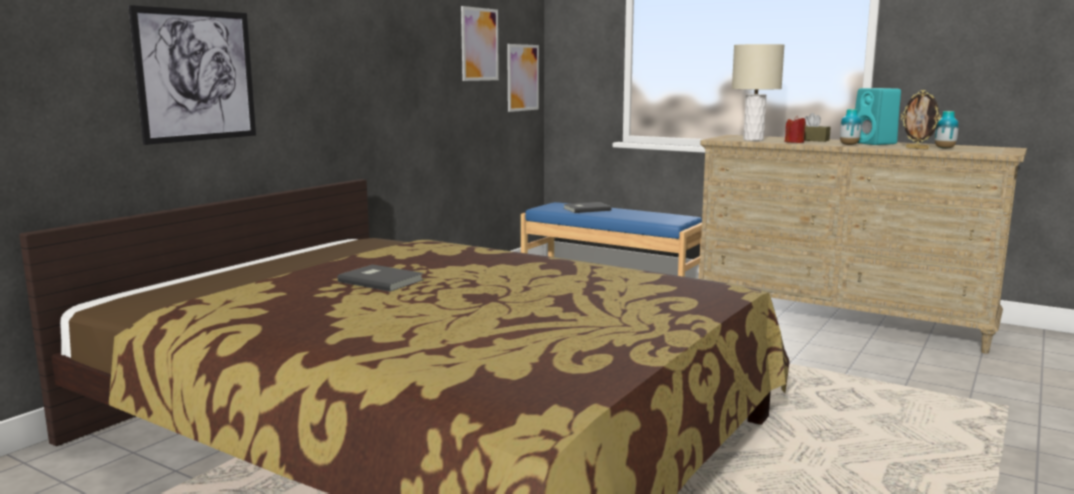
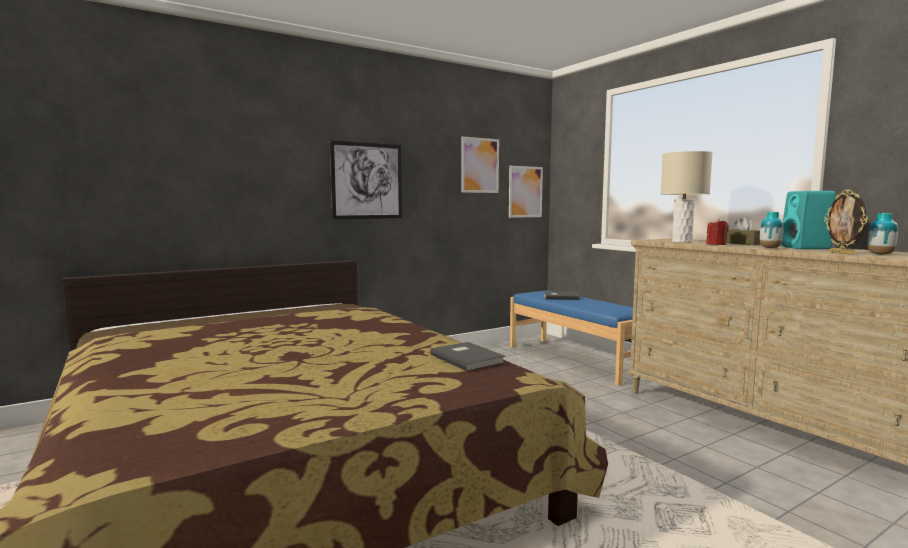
camera: 25 degrees right, 5 degrees down
(196, 75) = (214, 181): picture -> picture (367, 181)
(381, 280) = (265, 333): grey book -> grey book (467, 358)

